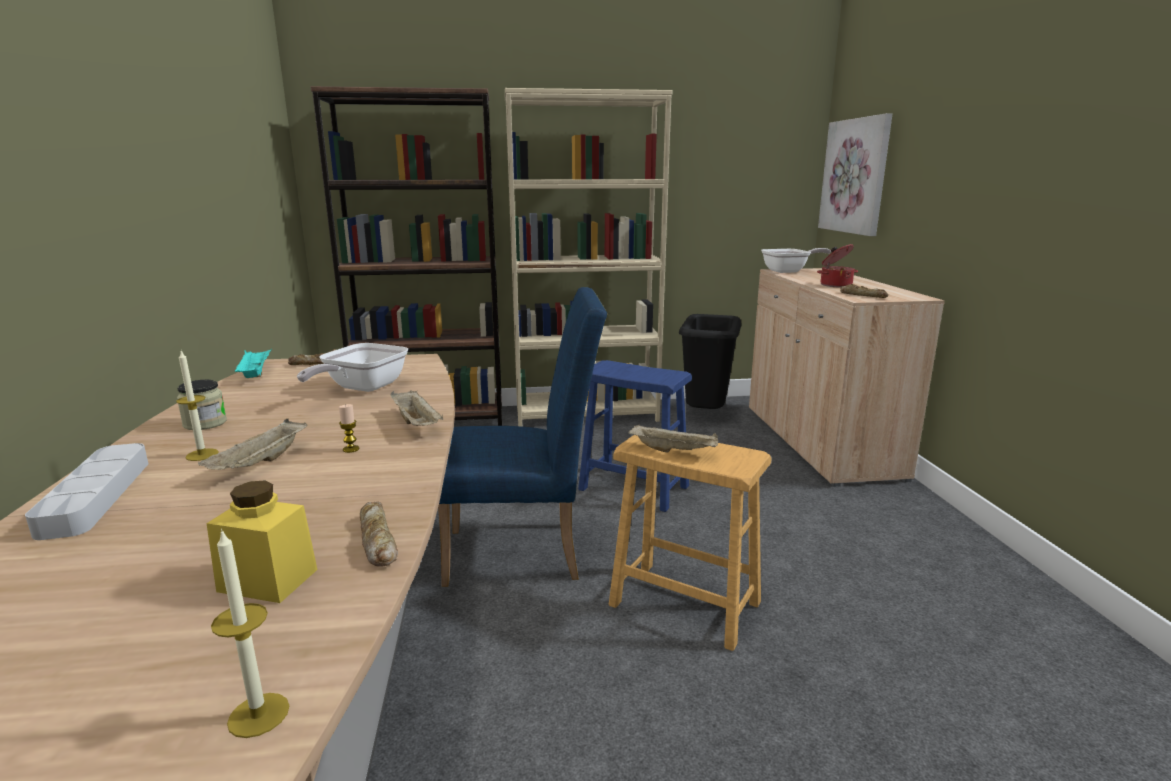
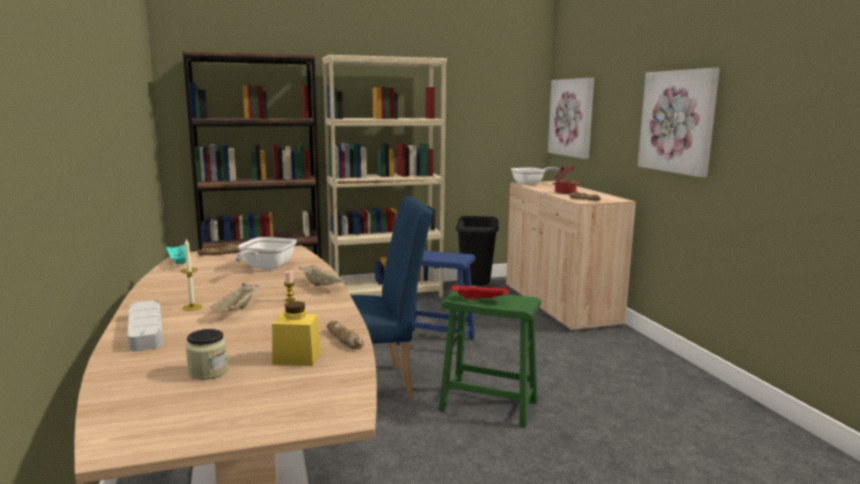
camera: 10 degrees left, 5 degrees down
(205, 423) = (174, 291): jar -> jar (208, 372)
(258, 715) = (340, 401): candle -> none
(674, 451) = (481, 299): beige tray -> red tray
(685, 603) = (488, 405): brown stool -> green stool
(1027, 173) = (678, 121): none -> picture

